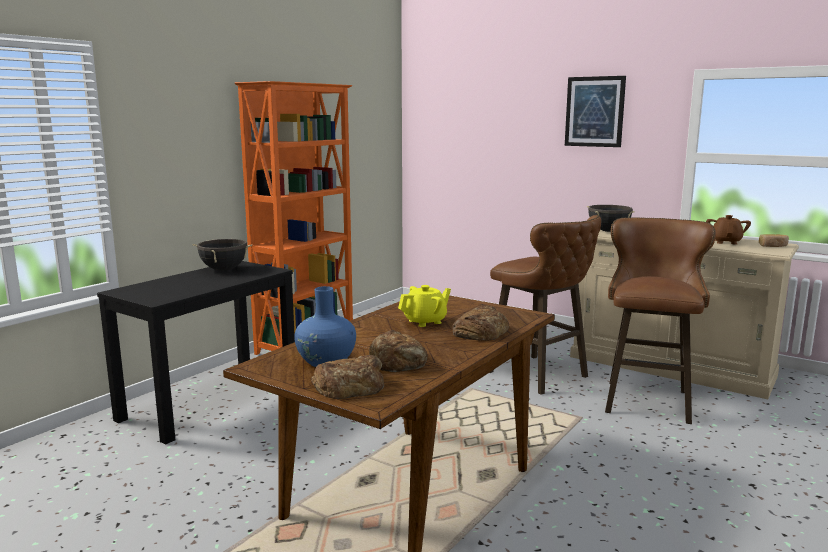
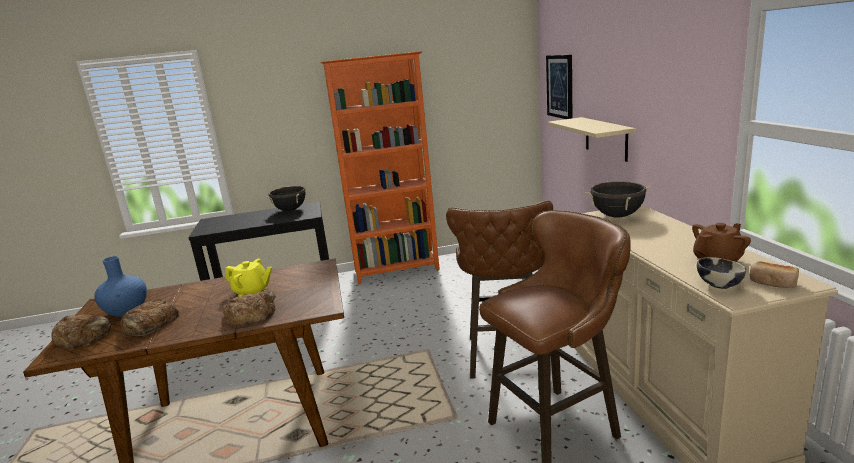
camera: 45 degrees right, 5 degrees up
(521, 180) = (606, 138): none -> beige shelf
(594, 111) = (658, 60): picture -> picture (560, 86)
(757, 250) = (718, 285): none -> bowl

